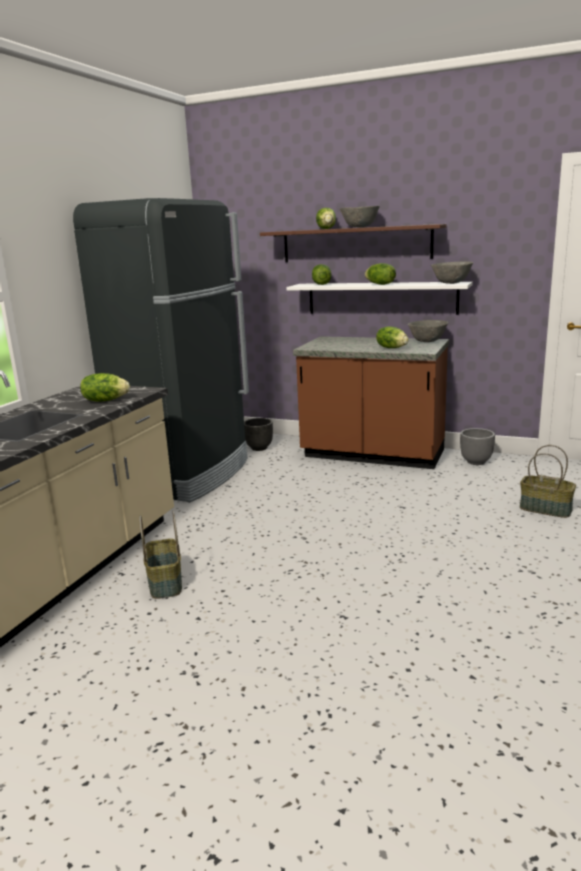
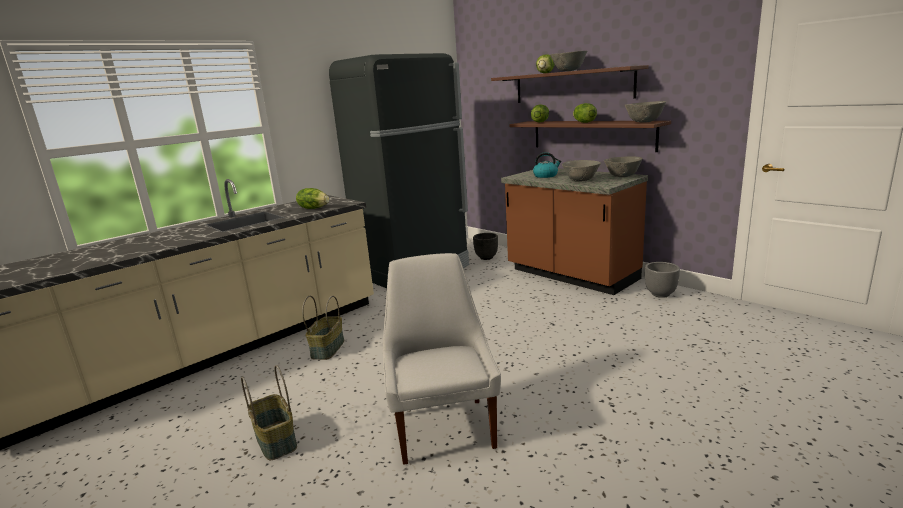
camera: 25 degrees right, 0 degrees up
(343, 345) = (546, 176): none -> kettle
(381, 298) = (591, 135): white shelf -> brown shelf
(392, 348) = (581, 181): lettuce -> grey bowl
(396, 633) = (444, 427): none -> white chair
(546, 509) = (686, 349): basket -> basket (277, 440)

